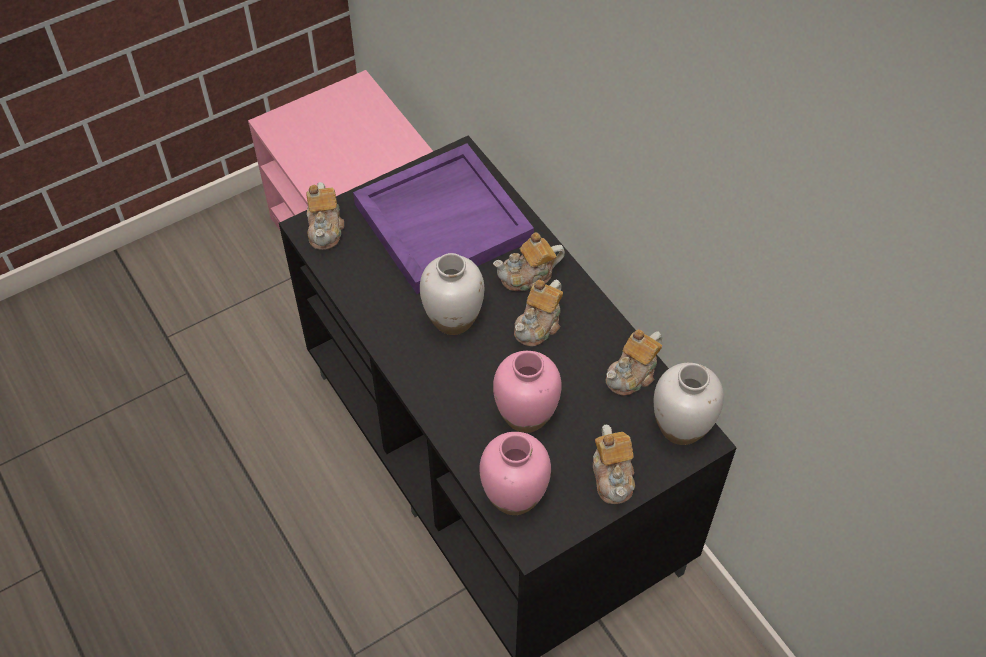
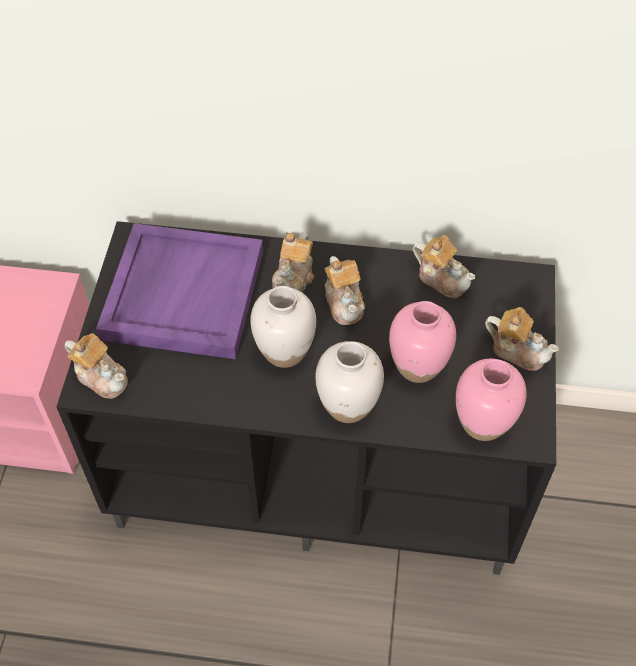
camera: 50 degrees left, 0 degrees up
(632, 374) = (442, 278): teapot -> teapot turned 45 degrees counterclockwise
(680, 427) = (511, 283): white vase -> white vase (348, 406)

